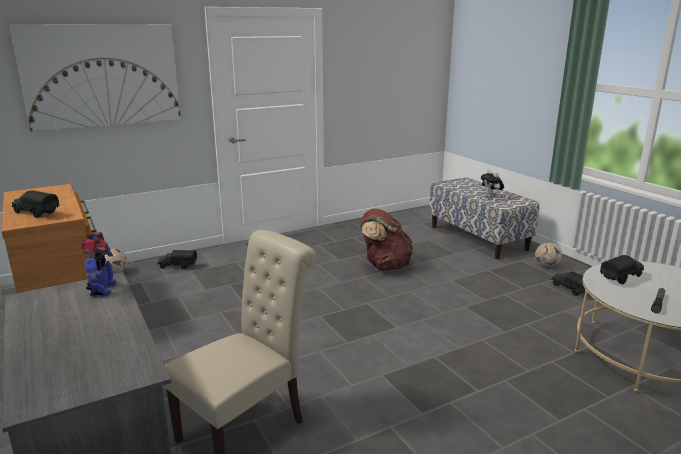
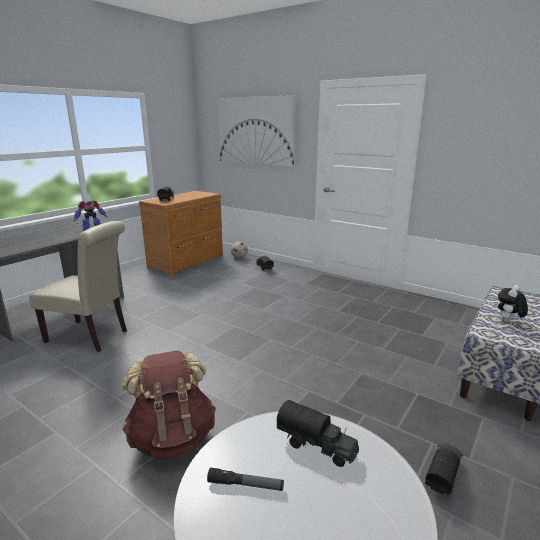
camera: 65 degrees right, 0 degrees up
(384, 266) = (350, 332): brown backpack -> brown backpack (172, 438)
(547, 266) = (497, 444): football -> none

